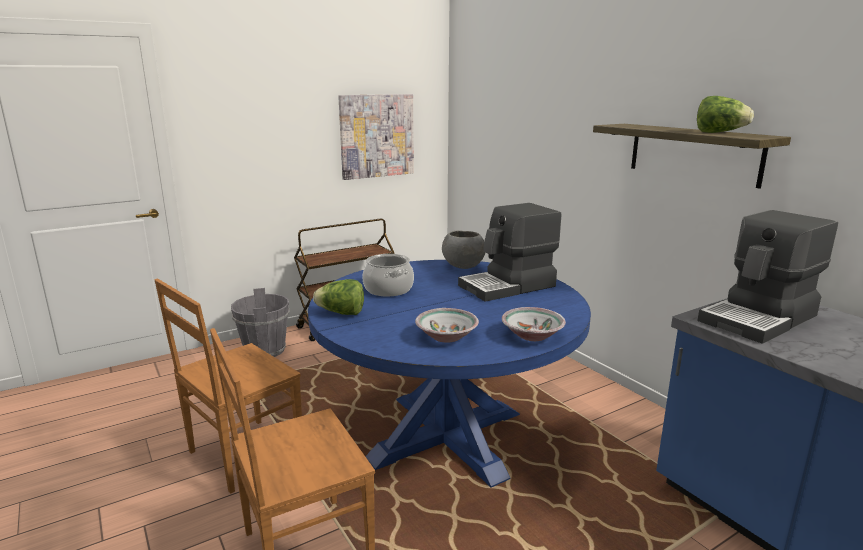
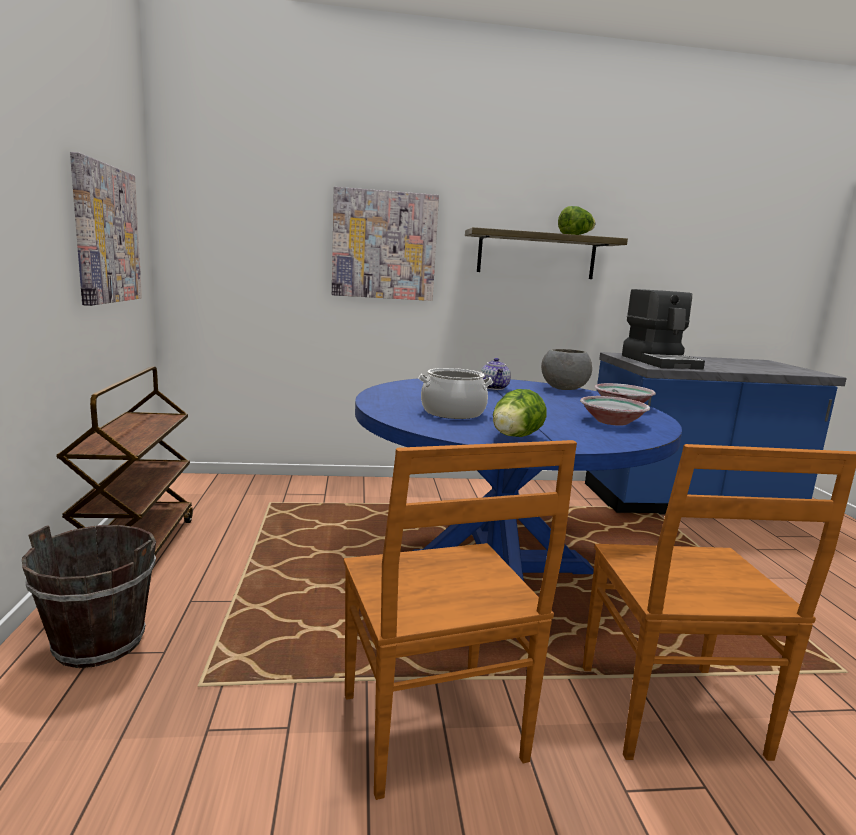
camera: 65 degrees left, 5 degrees down
(265, 350) = (100, 642): grey bucket -> brown bucket
(463, 267) = (415, 385): grey bowl -> grey bowl (563, 389)
(508, 286) = (495, 388): coffee machine -> teapot
(561, 138) = (384, 245): none -> picture

